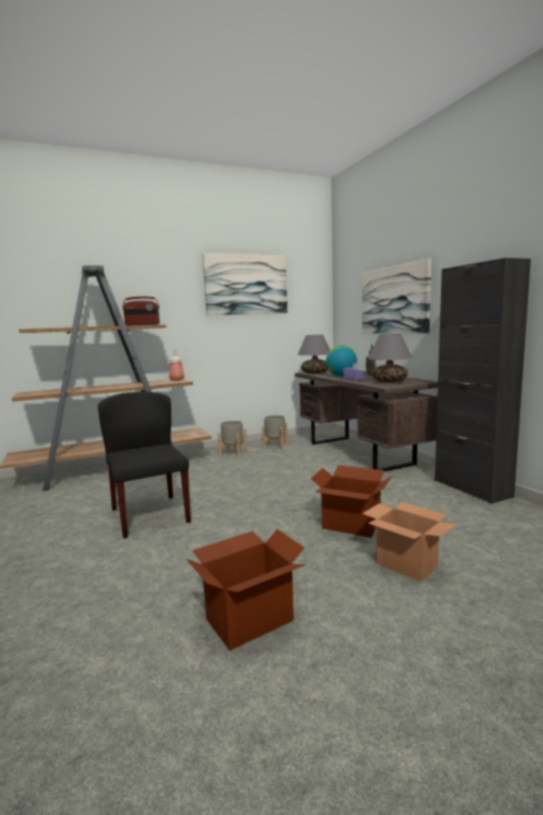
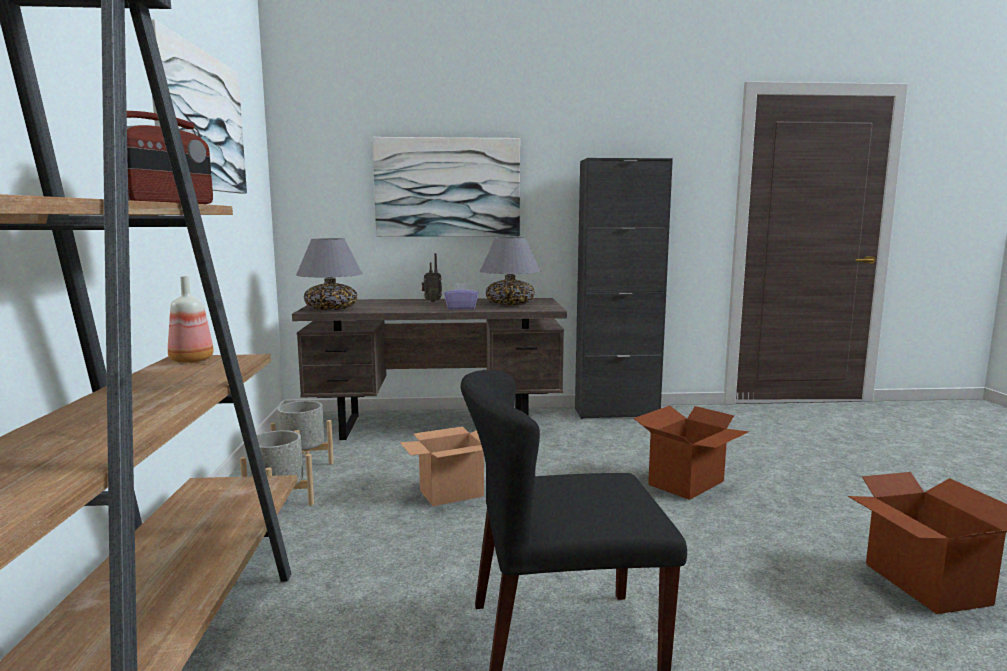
camera: 70 degrees left, 0 degrees up
(341, 376) = (407, 307): globe -> none
(405, 565) = (790, 481): cardboard box -> cardboard box (451, 493)

